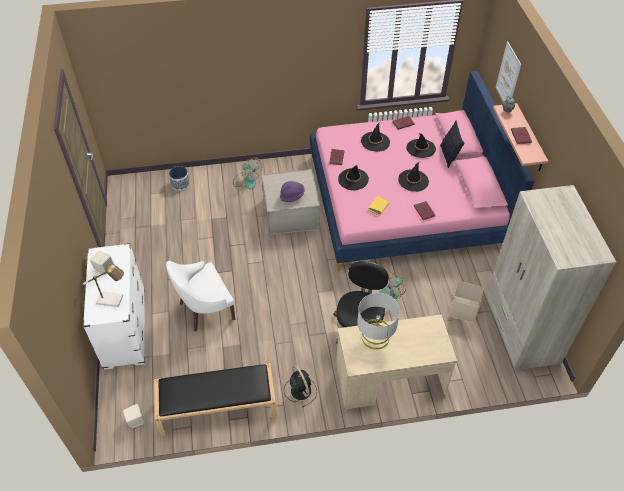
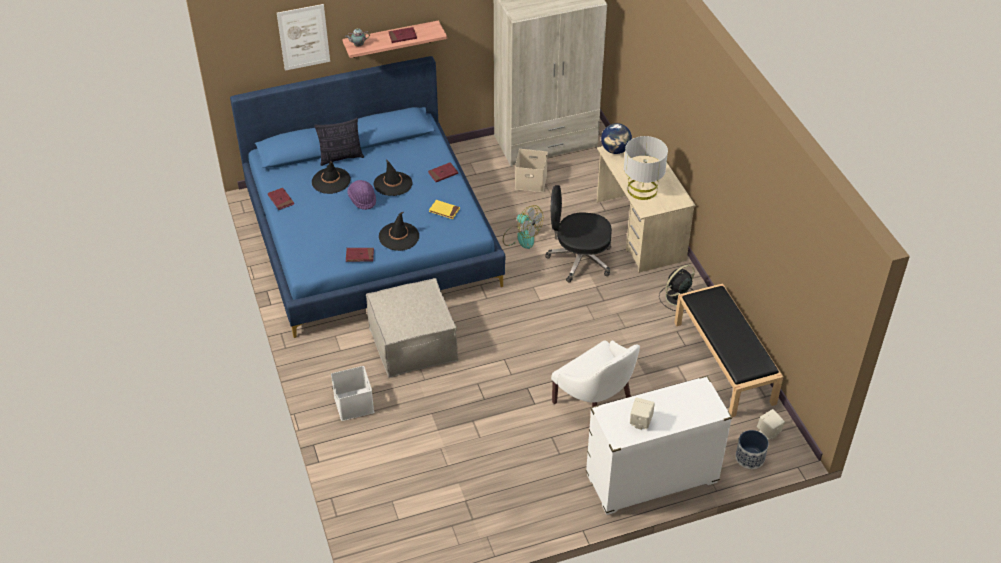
camera: 100 degrees left, 5 degrees down
(113, 300) = (684, 398): table lamp -> none
(180, 184) = (372, 484): planter -> planter (750, 458)
(247, 180) = (353, 403): fan -> white storage box
(292, 196) = (424, 305): purple hat -> purple hat (362, 200)
(375, 142) = (324, 221): black hat -> none
(404, 200) = (370, 236): pink bed -> blue bed
(435, 327) = (615, 150): none -> globe

